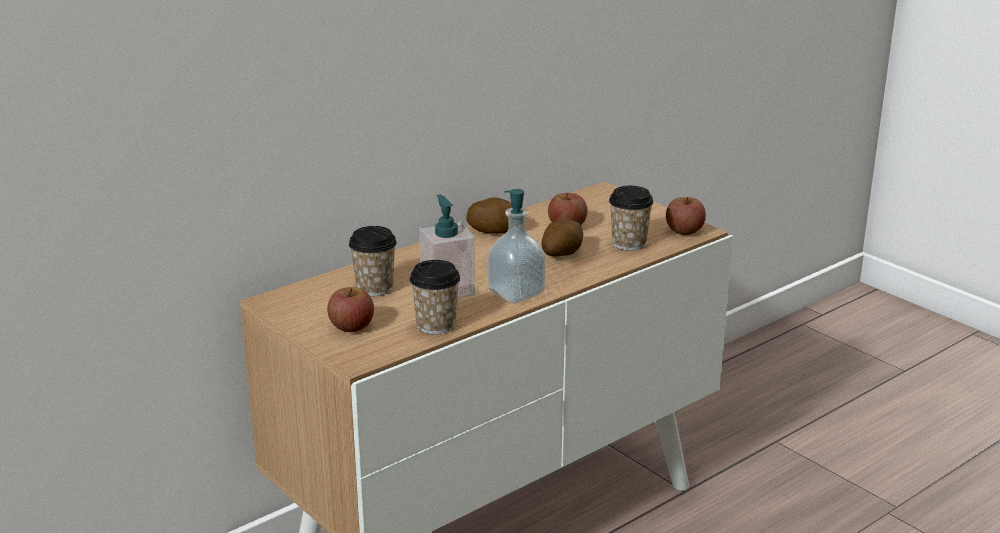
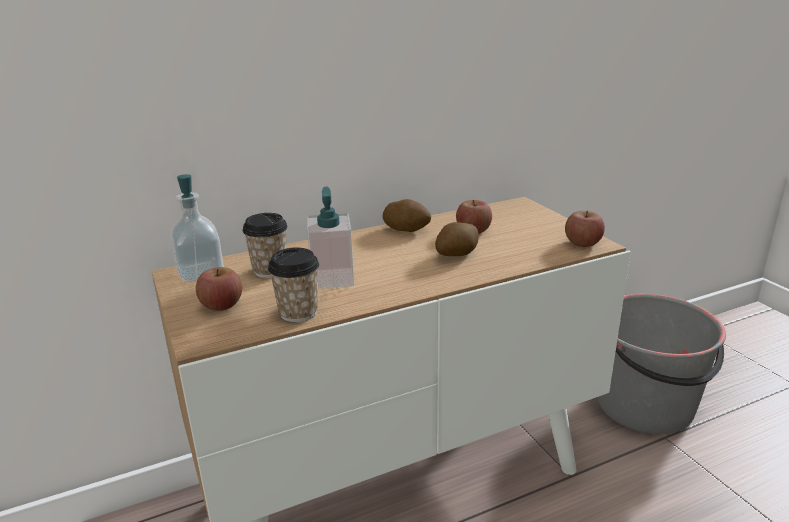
camera: 15 degrees right, 0 degrees up
(516, 293) = (393, 288): soap dispenser -> soap dispenser (200, 273)
(629, 243) = (524, 250): cup -> none
(750, 412) = (646, 405): none -> grey bucket

